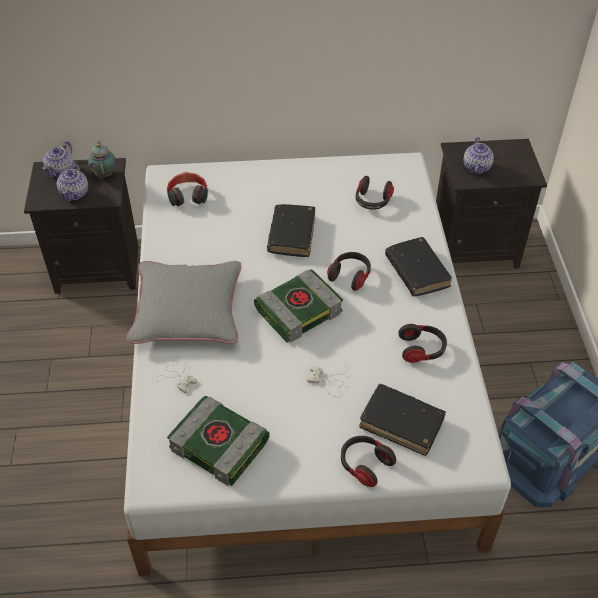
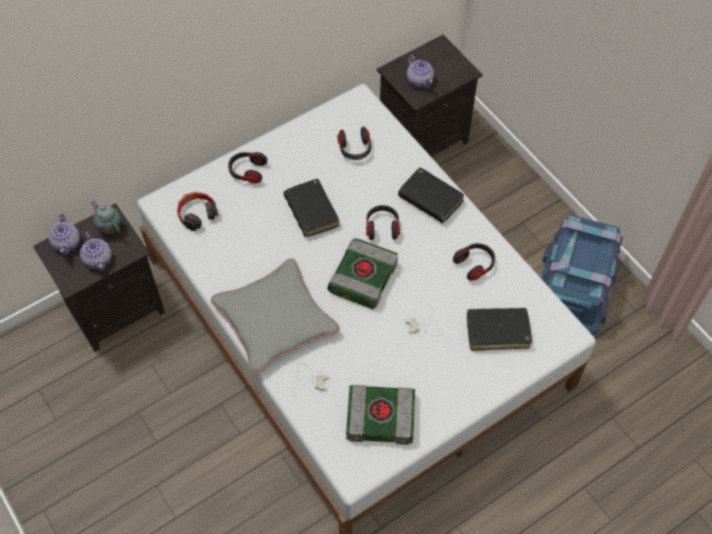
camera: 30 degrees left, 10 degrees up
(364, 464) = (492, 377): headphones -> headphones (247, 171)

